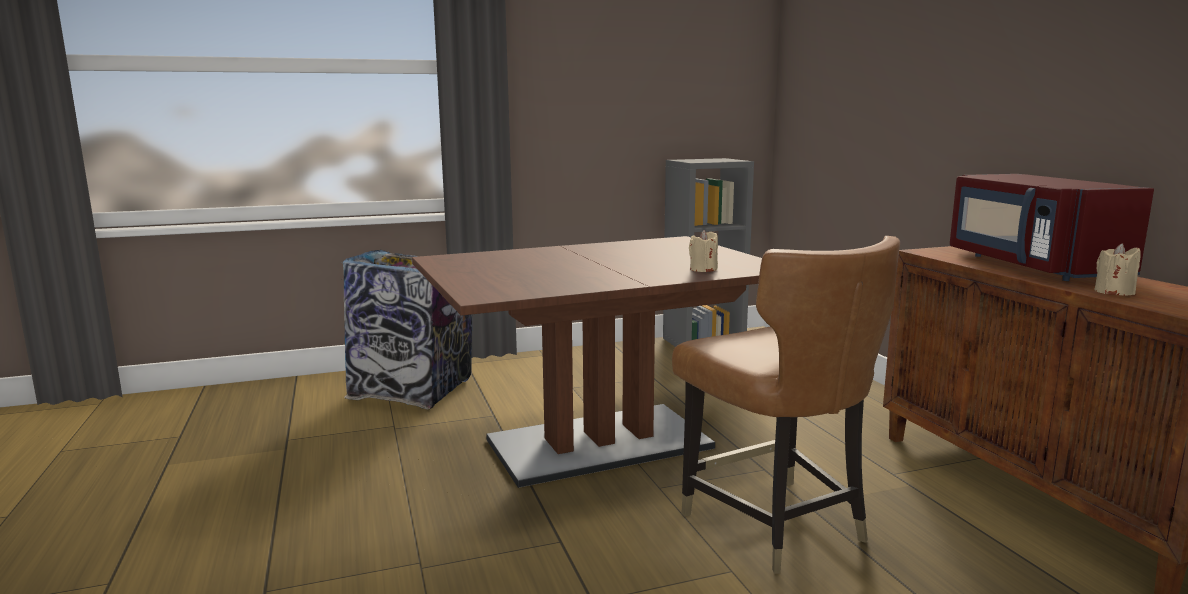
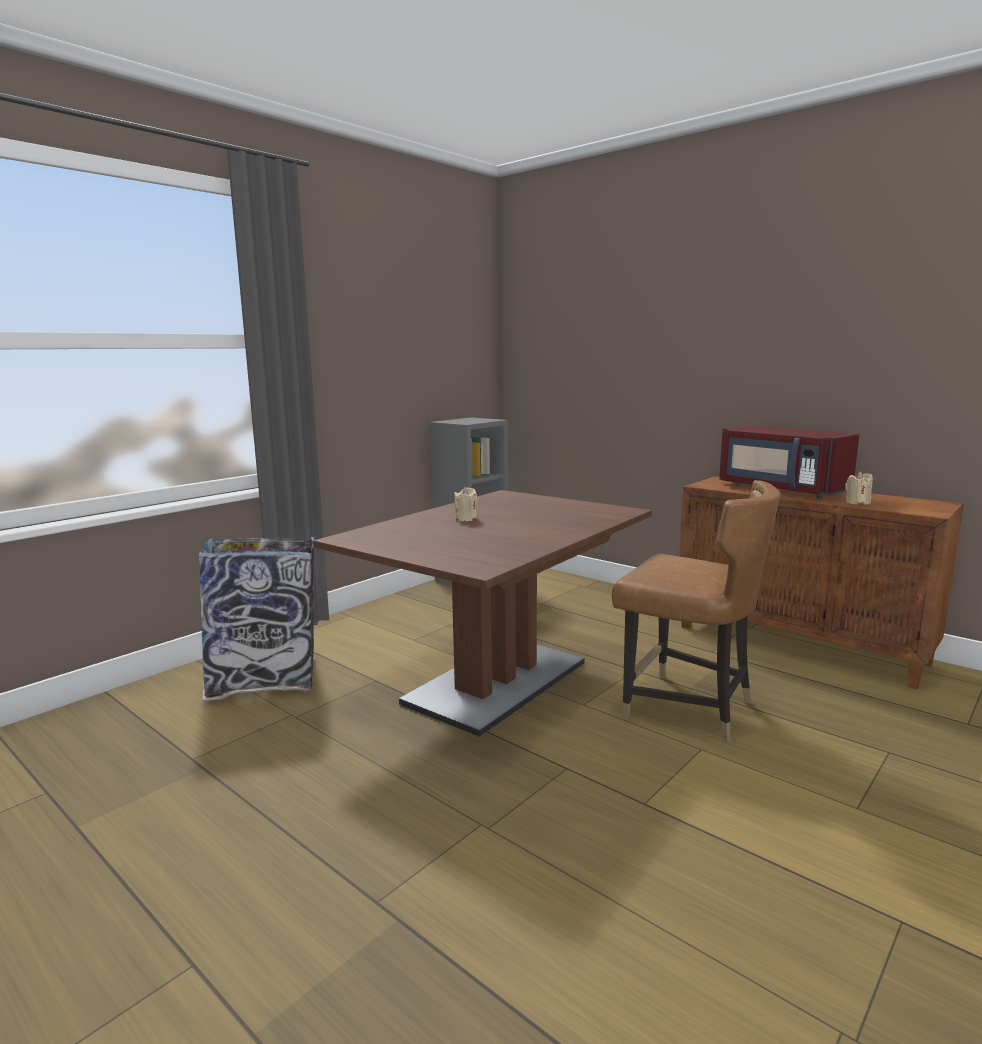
camera: 30 degrees left, 0 degrees up
(703, 269) = (586, 518): beige candle -> beige candle (466, 519)

